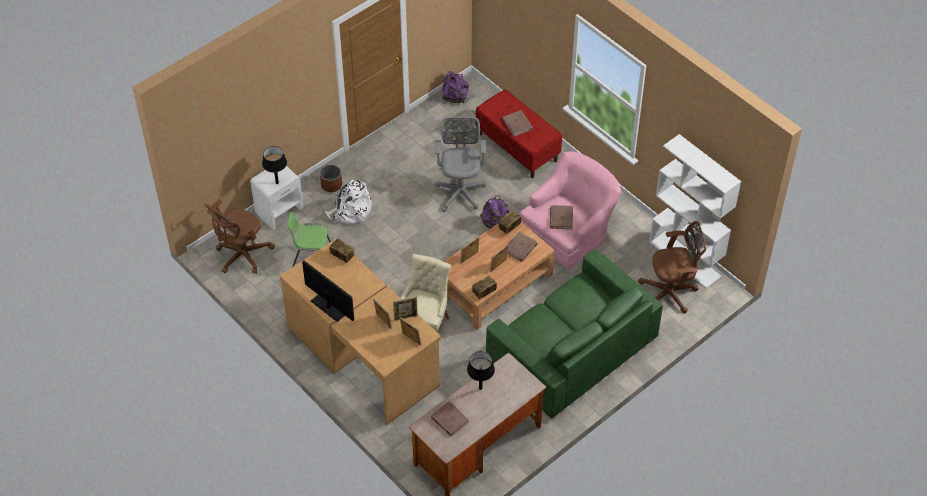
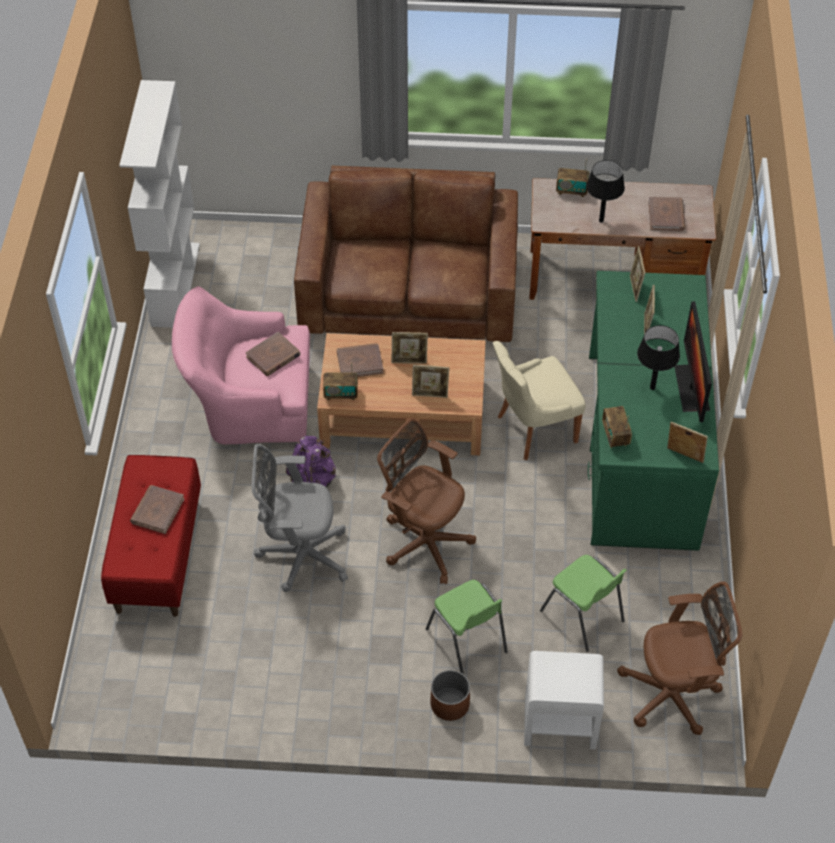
camera: 135 degrees left, 0 degrees up
(277, 183) = (571, 665): black table lamp -> black table lamp (652, 387)
(350, 212) = (467, 641): white backpack -> green chair
(363, 355) = (639, 449): brown desk -> green desk
(405, 317) = (615, 314): picture frame -> picture frame (684, 456)
(455, 96) = (131, 702): purple backpack -> none
(460, 191) = (300, 555): grey office chair -> grey office chair turned 45 degrees clockwise
(484, 292) = (460, 347): radio -> radio (571, 190)
(572, 349) = (409, 290): green sofa -> brown sofa
(671, 293) = (238, 266): brown office chair -> brown office chair (424, 541)

